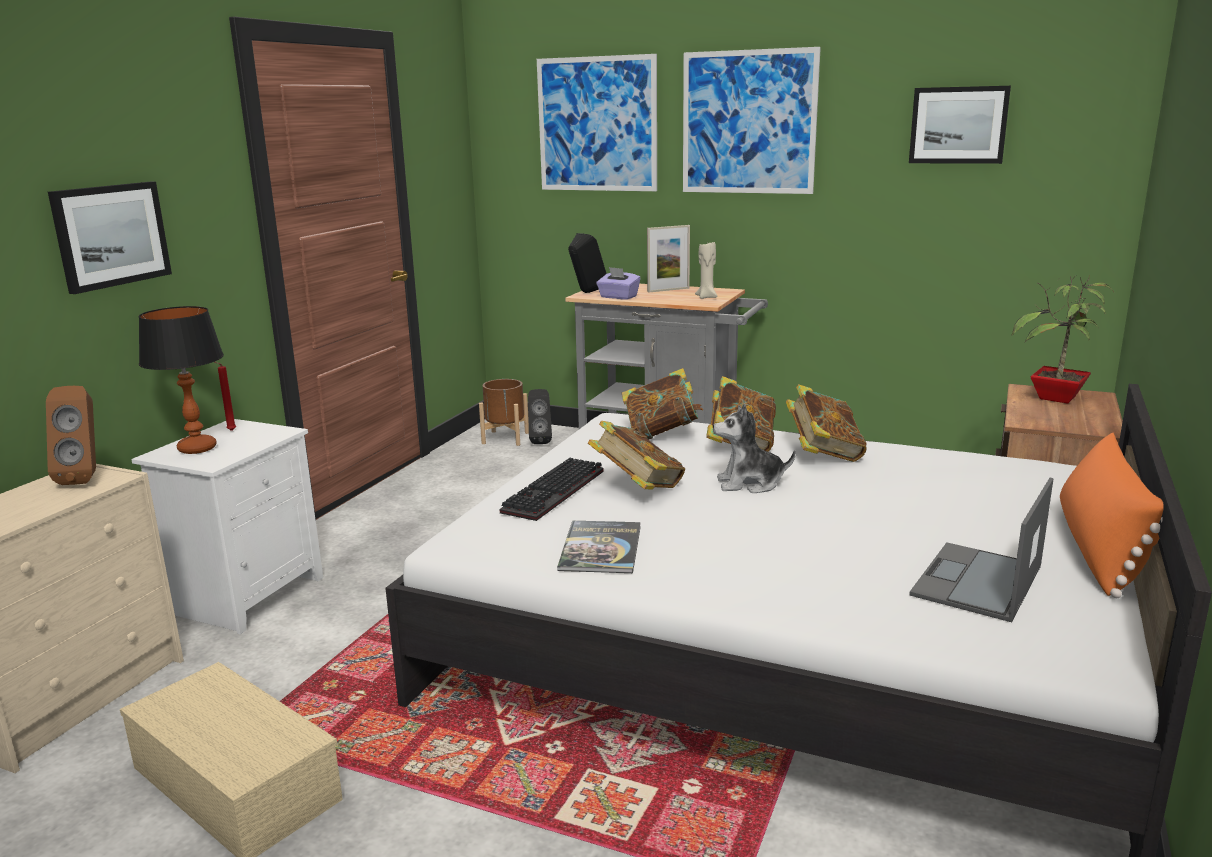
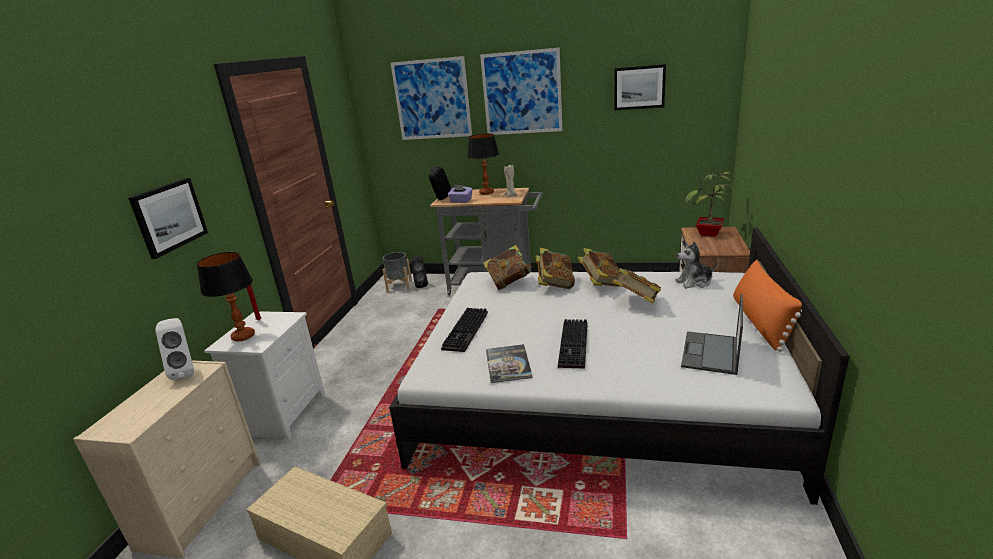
camera: 10 degrees left, 5 degrees up
(86, 478) = (187, 372): brown speaker -> white speaker
(505, 438) = (399, 286): brown planter -> grey planter
(637, 488) = (511, 321): book -> book (636, 302)
(668, 290) = (486, 192): picture frame -> table lamp
(731, 537) = (575, 345): none -> keyboard
(749, 484) = (570, 309): plush toy -> plush toy (694, 282)

